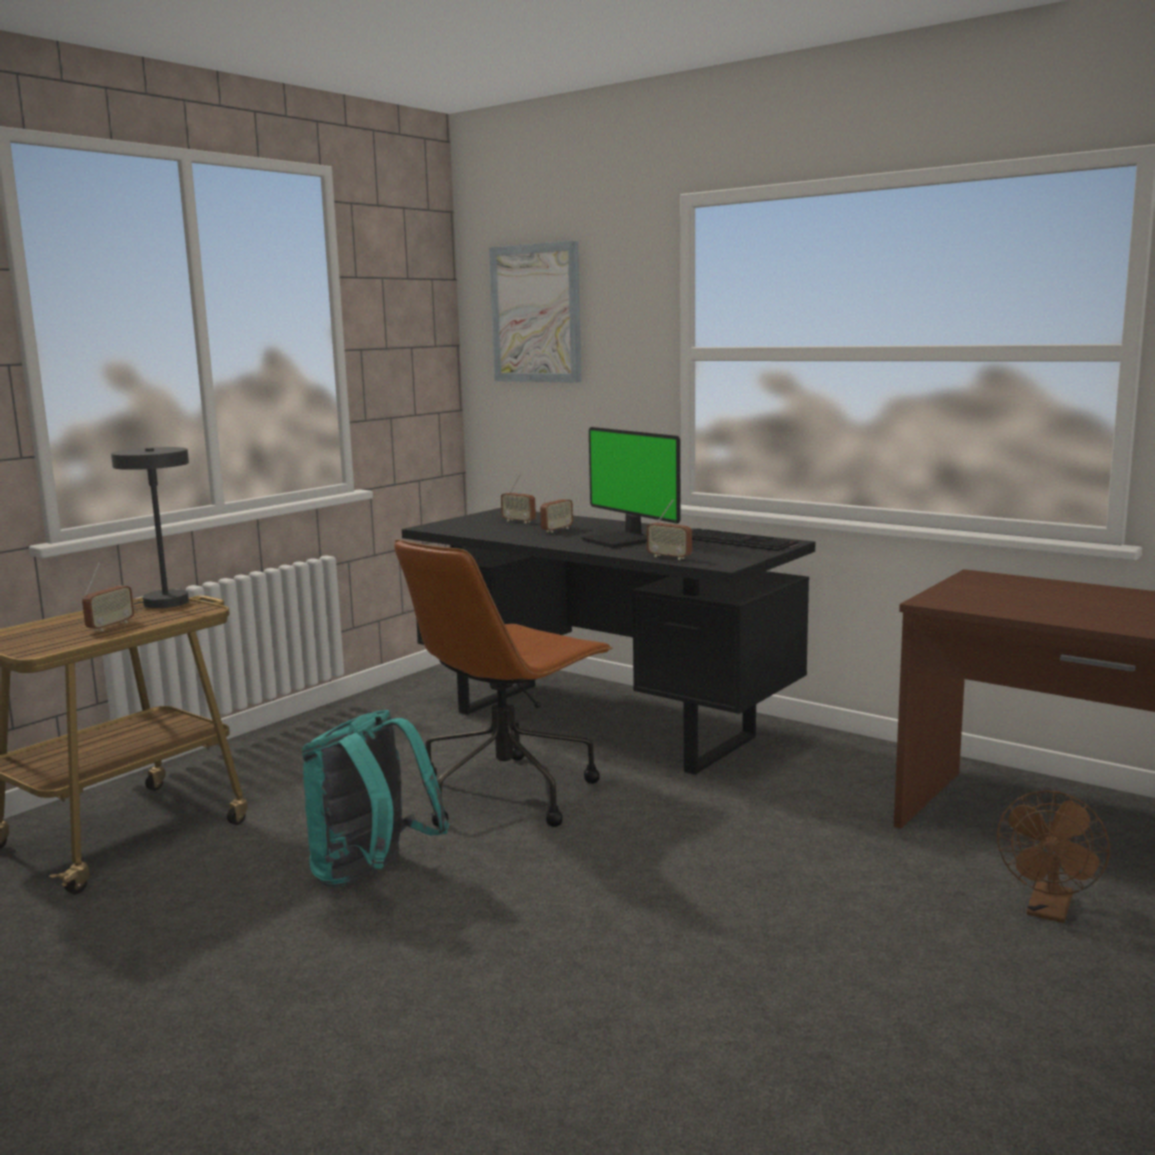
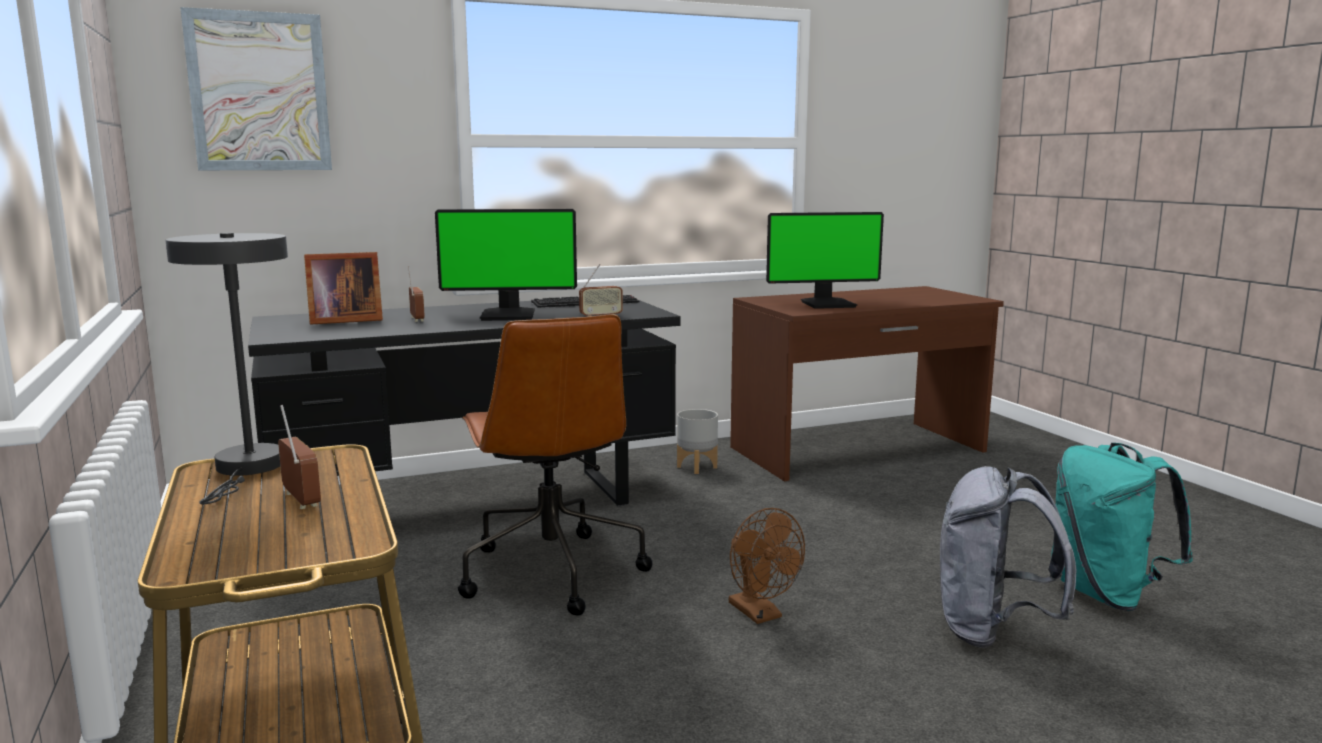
camera: 60 degrees left, 0 degrees up
(371, 875) = (639, 667): turquoise backpack -> turquoise backpack (1106, 594)
(519, 521) = (343, 320): radio -> picture frame
(618, 1043) = (992, 631): none -> grey backpack
(852, 774) = (696, 467): none -> grey planter
(1024, 601) = (828, 304): none -> monitor
(1049, 911) = (922, 484): brown fan -> brown fan (760, 614)

